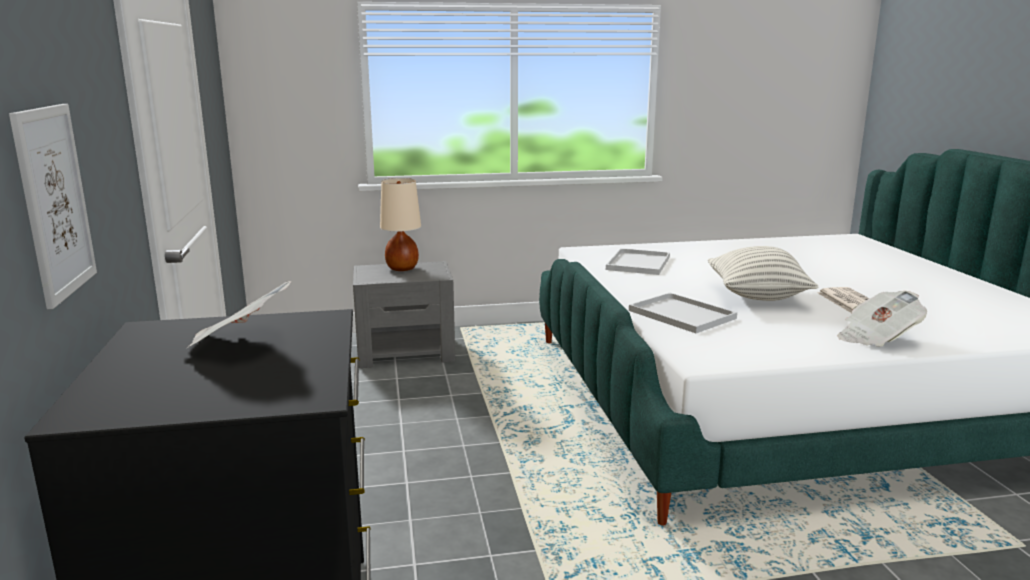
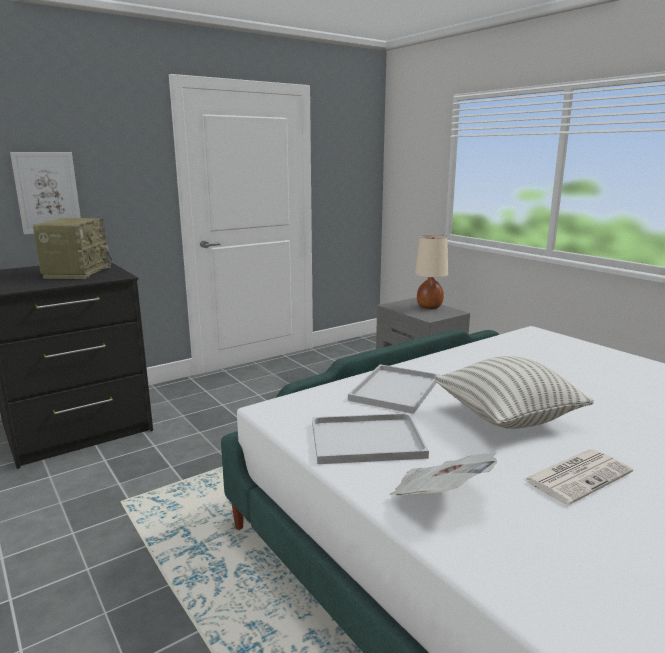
camera: 65 degrees right, 0 degrees up
(240, 342) = (76, 272): newspaper -> radio
(639, 263) = (533, 356): white tray -> white tray (364, 441)

